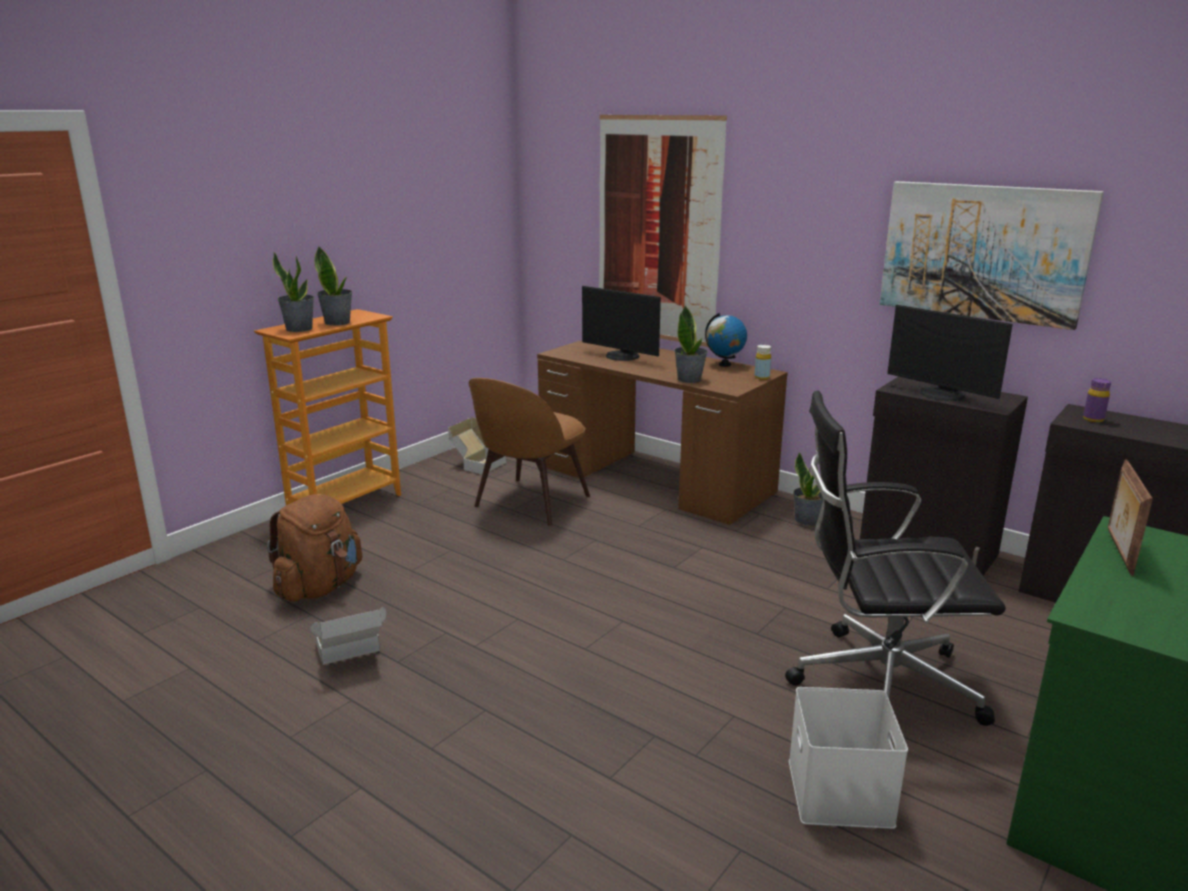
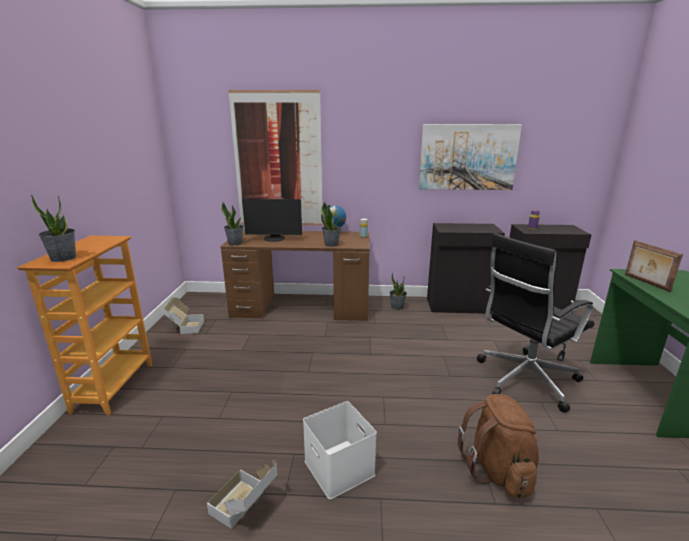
camera: 35 degrees left, 0 degrees up
(320, 587) = (160, 462): brown backpack -> brown backpack (497, 470)
(338, 322) = (91, 247): potted plant -> potted plant (235, 243)
(529, 503) = (248, 342): brown chair -> none
(837, 790) = (581, 446): white storage box -> white storage box (337, 467)
(941, 395) = (466, 229): monitor -> none

